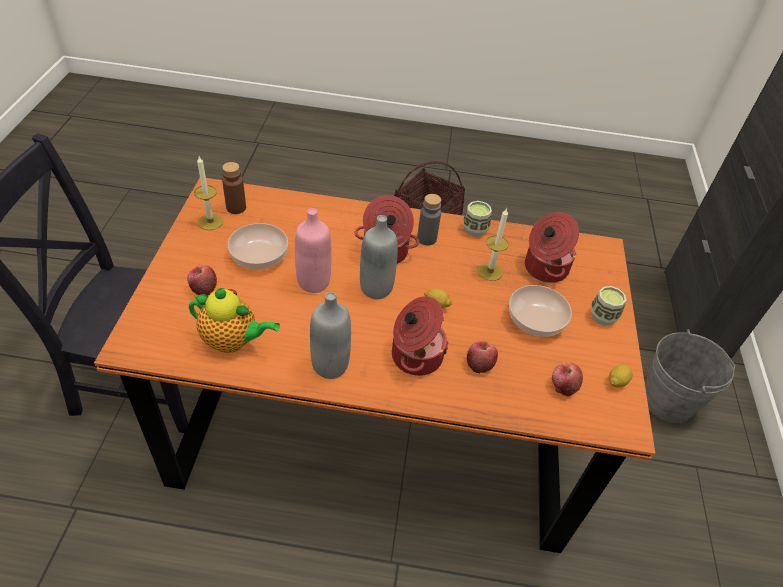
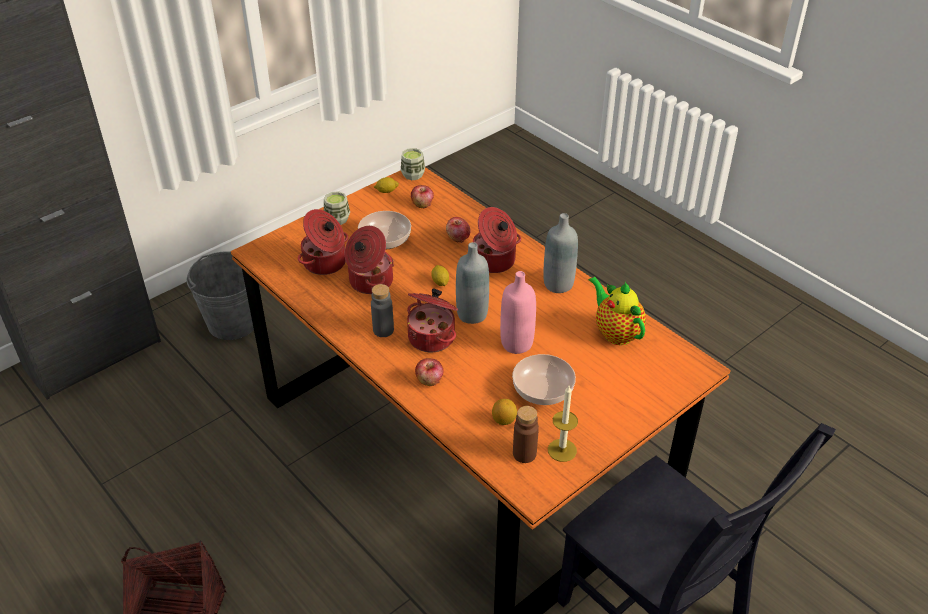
camera: 135 degrees left, 5 degrees down
(203, 288) = (612, 385): apple -> apple (429, 380)
(270, 221) = (504, 420): none -> lemon
(475, 230) = (333, 316): cup -> cup (413, 175)
(490, 271) = (369, 281): candle -> cooking pot

